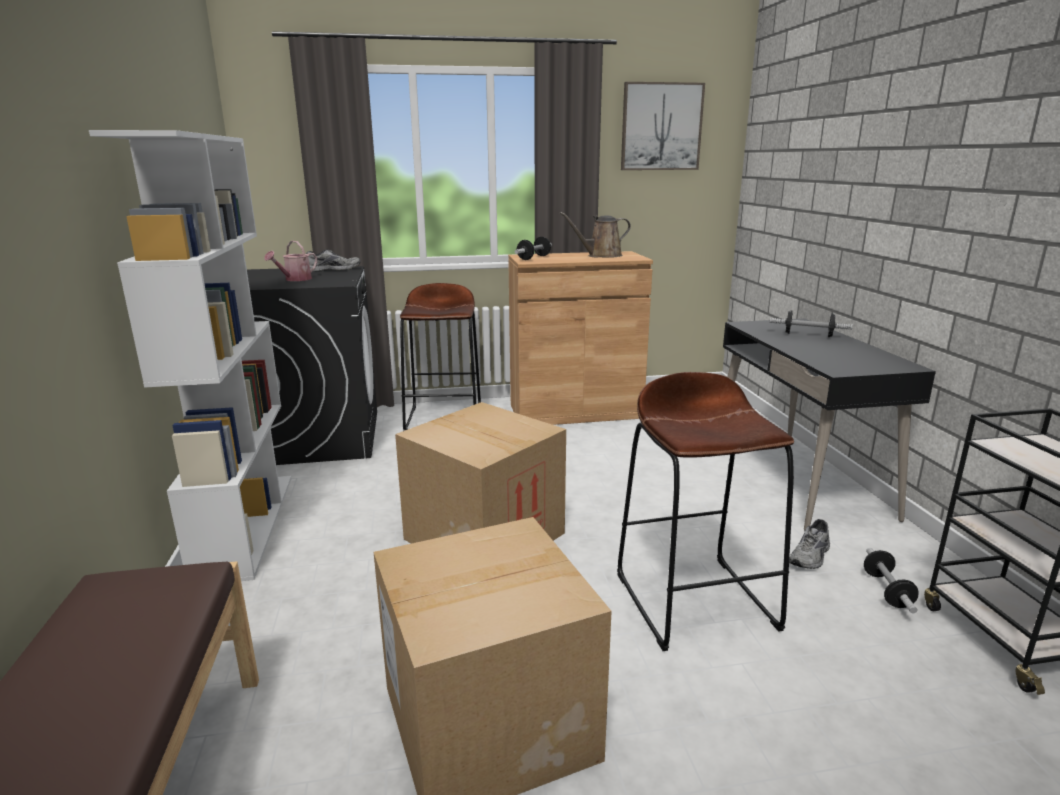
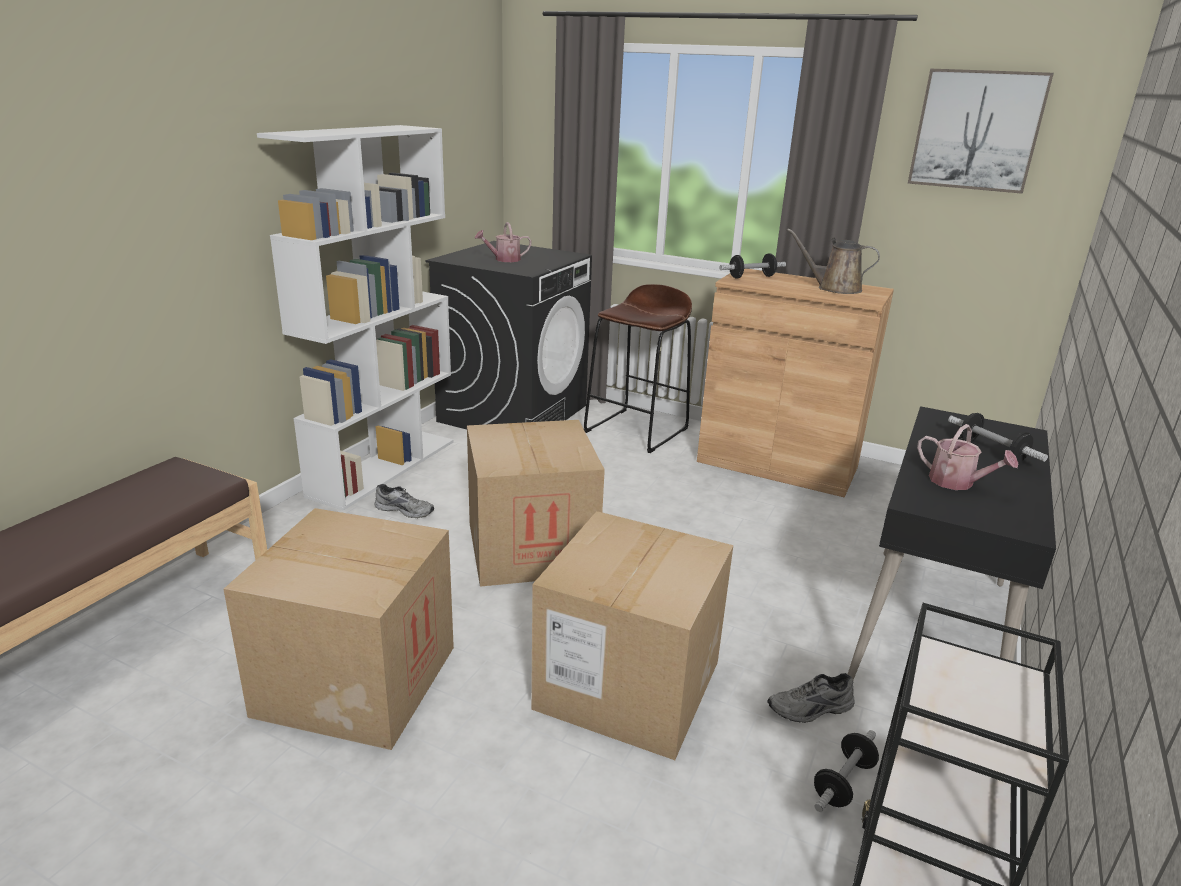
camera: 35 degrees right, 5 degrees up
(333, 269) = (557, 254): grey shoe -> grey shoe (405, 509)
(695, 600) = (628, 685): brown stool -> cardboard box
(831, 354) = (957, 483): none -> watering can

